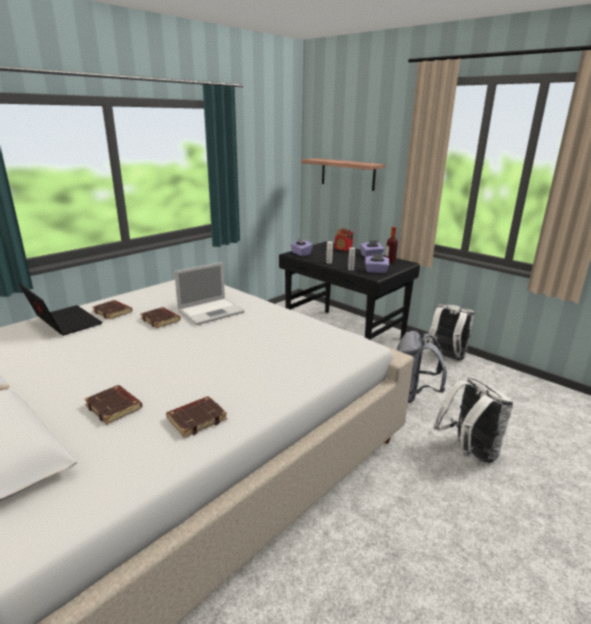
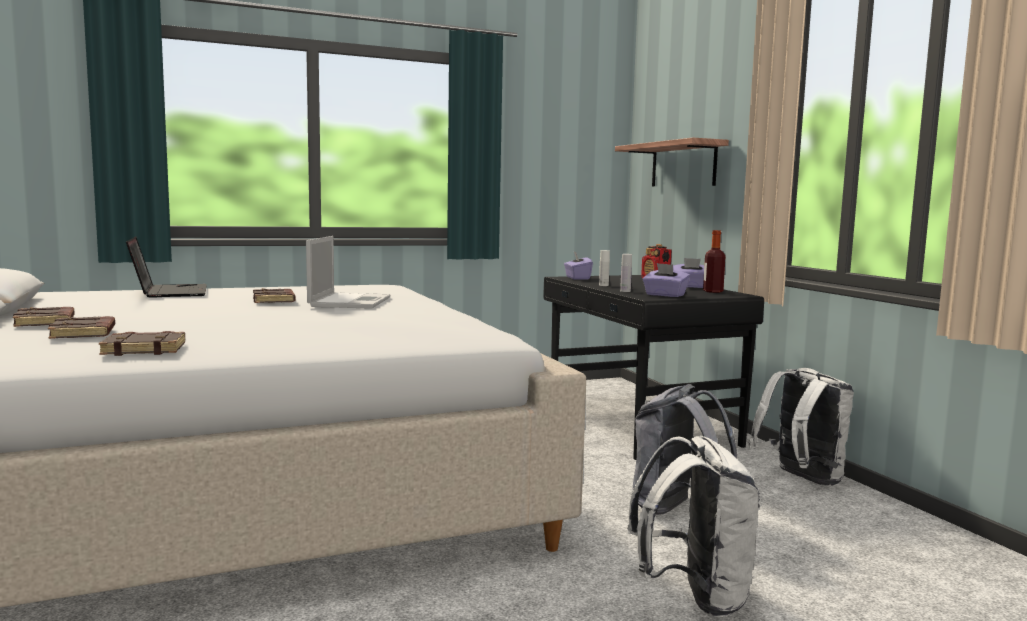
camera: 25 degrees right, 15 degrees down
(113, 312) = (235, 292): brown book -> brown book (46, 322)
(212, 311) = (350, 301): laptop -> laptop turned 75 degrees counterclockwise

